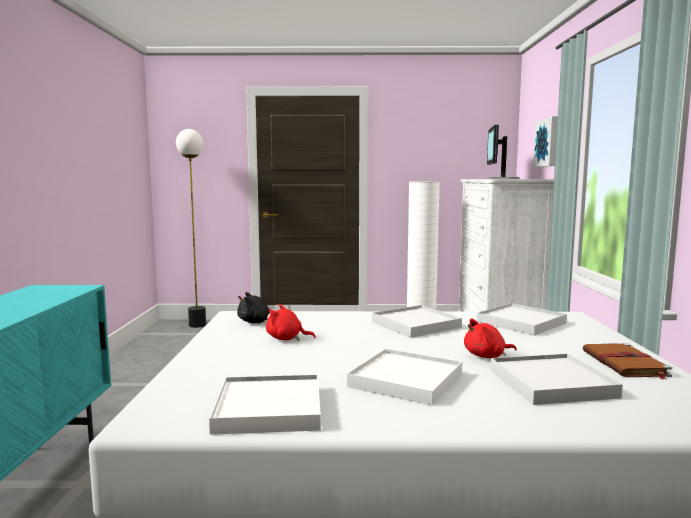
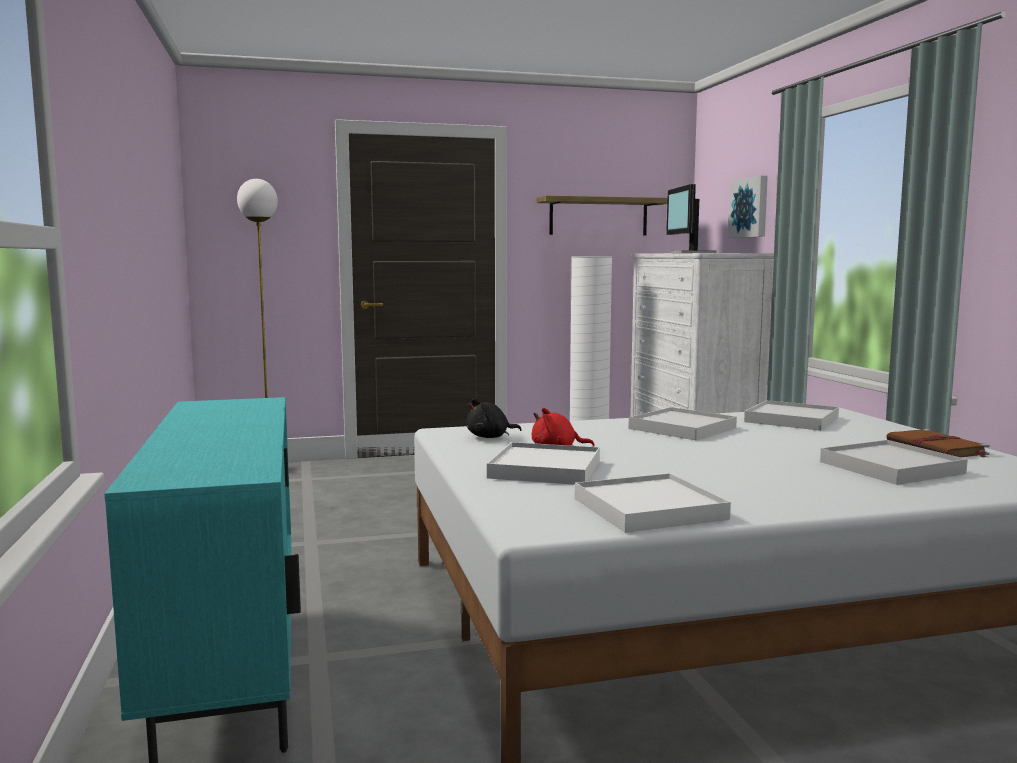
camera: 15 degrees left, 0 degrees up
(405, 380) = (749, 476): white tray -> white tray (545, 469)
(439, 151) = (598, 217): none -> shelf
(487, 356) = (799, 451): red plush toy -> none

